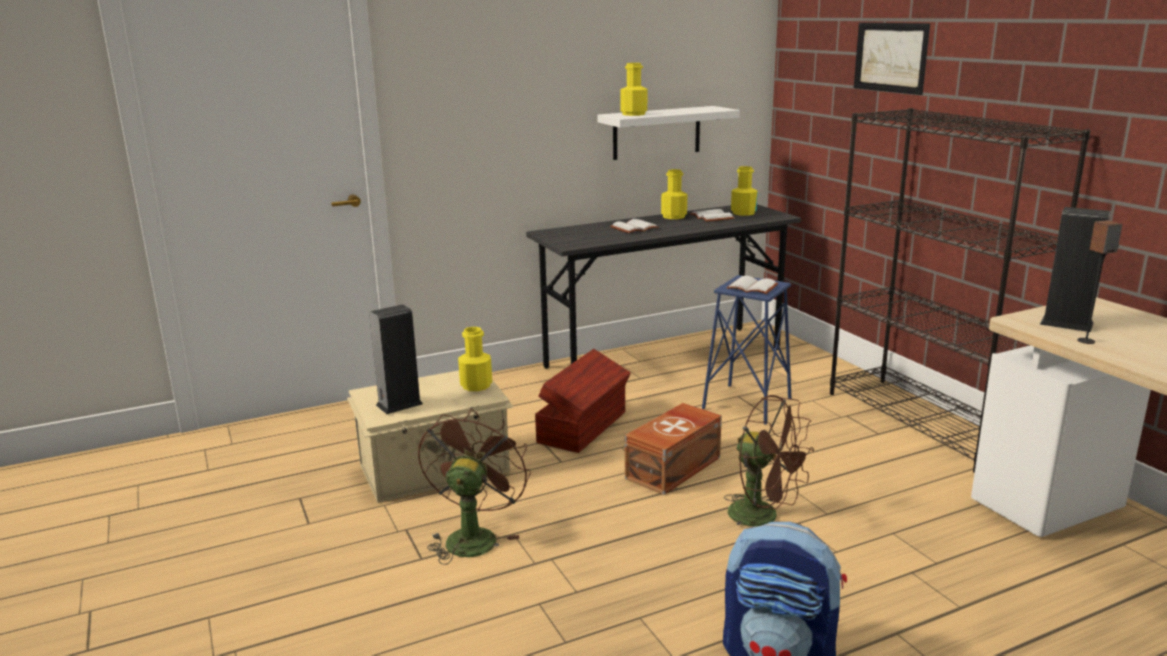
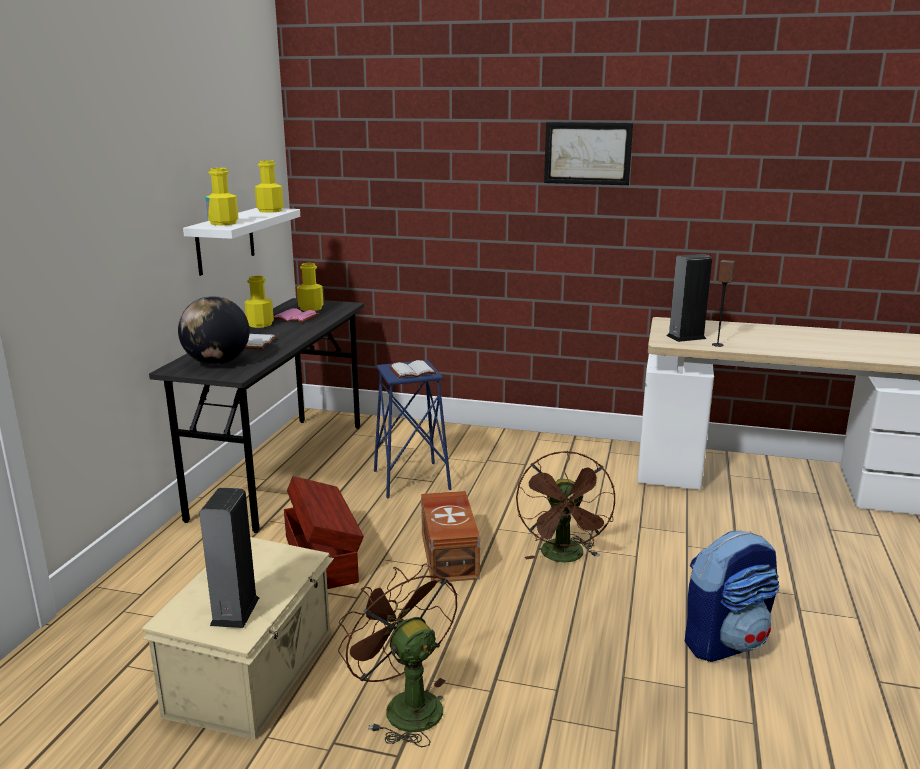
camera: 50 degrees left, 0 degrees up
(476, 385) = (275, 554): yellow bottle -> yellow bottle (270, 211)
(579, 235) = (217, 363): none -> globe
(710, 217) = (294, 318): white book -> pink book
(764, 517) = (564, 557): brown fan -> brown fan turned 105 degrees clockwise
(890, 57) = (436, 152): picture -> picture (587, 153)
(925, 422) = (536, 444): black bookcase -> none

